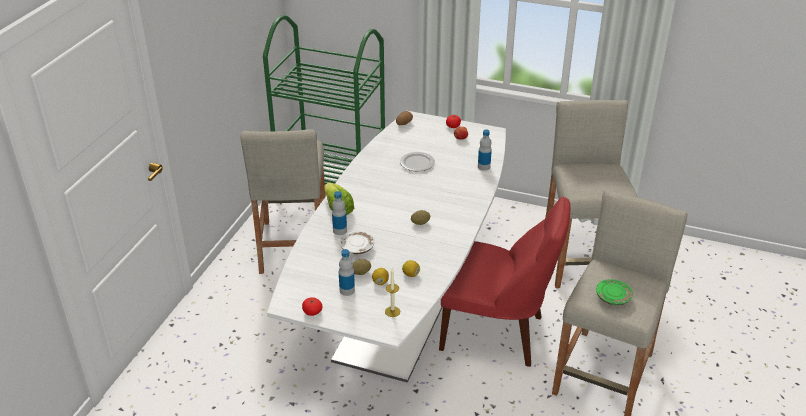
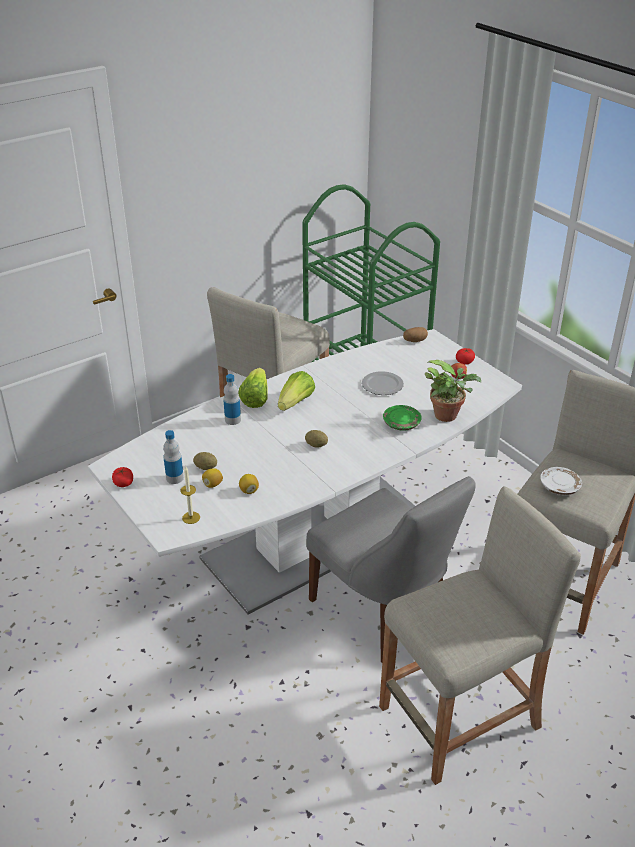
camera: 35 degrees right, 0 degrees up
(357, 248) = (229, 443): white plate -> white plate (559, 487)
(371, 199) = (296, 403): none -> lettuce
(484, 167) = (449, 416): bottle -> potted plant
(497, 333) = (384, 613): red chair -> grey chair
(613, 297) = (445, 619): green plate -> green plate (401, 423)

